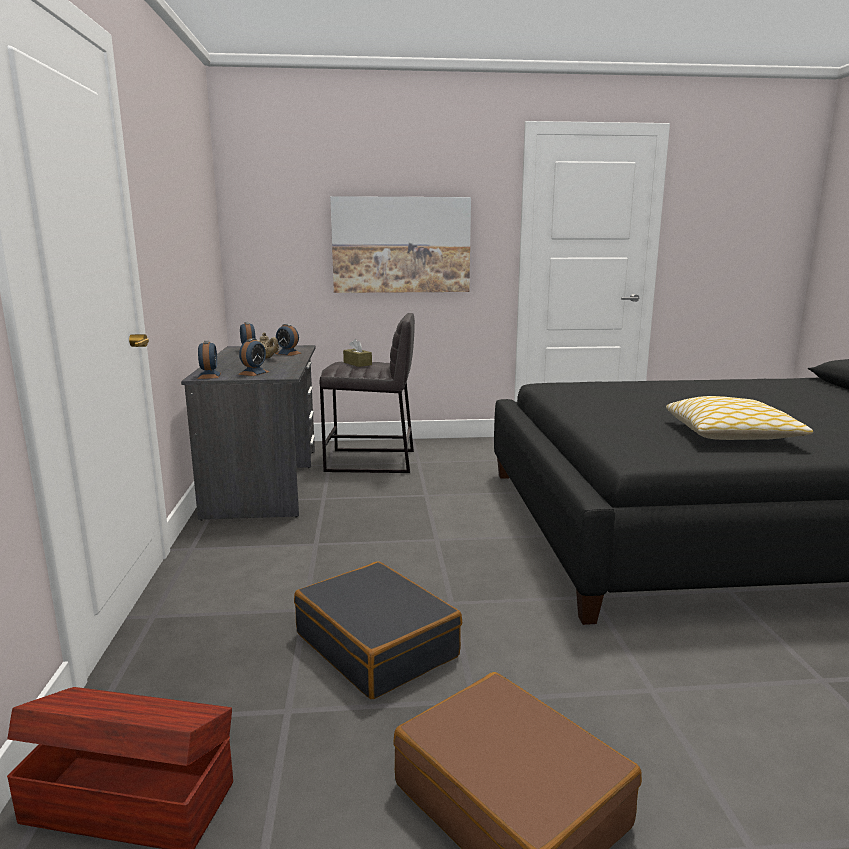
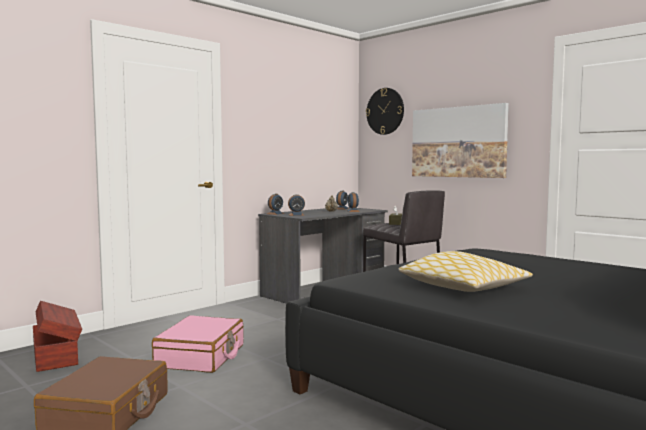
camera: 50 degrees right, 10 degrees down
(273, 193) = (385, 111): none -> wall clock
(377, 645) = (201, 356): black suitcase -> pink suitcase

